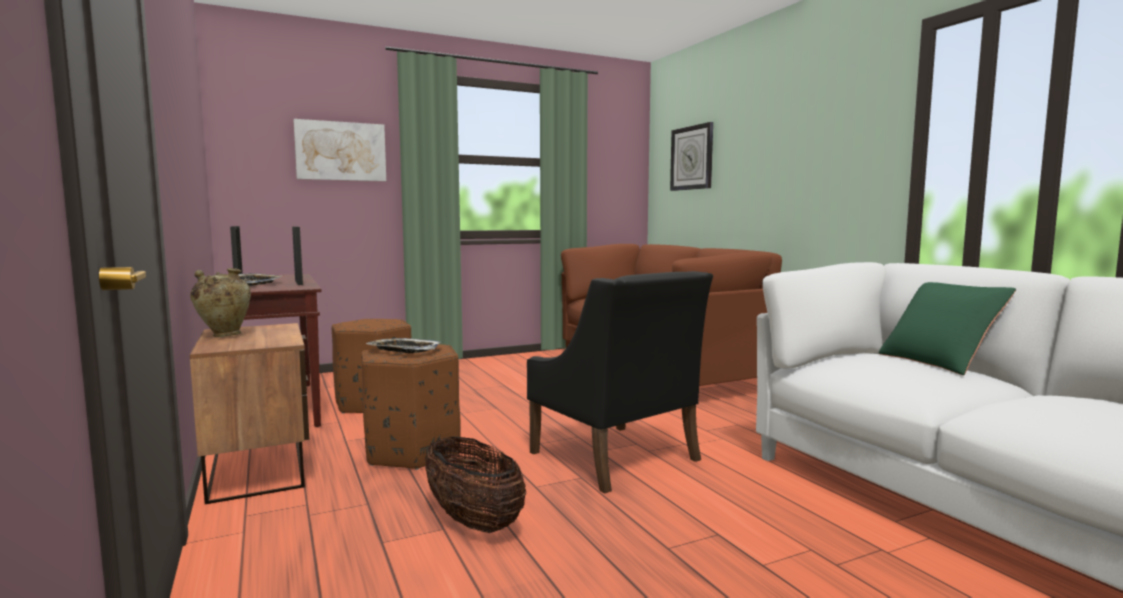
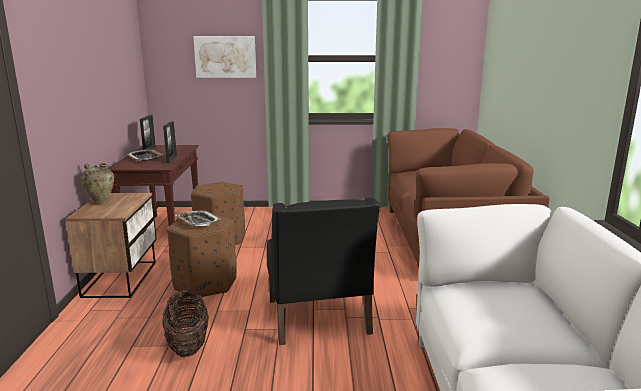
camera: 25 degrees right, 10 degrees up
(692, 158) = (505, 58): wall clock -> none
(939, 362) = (552, 308): green pillow -> none

